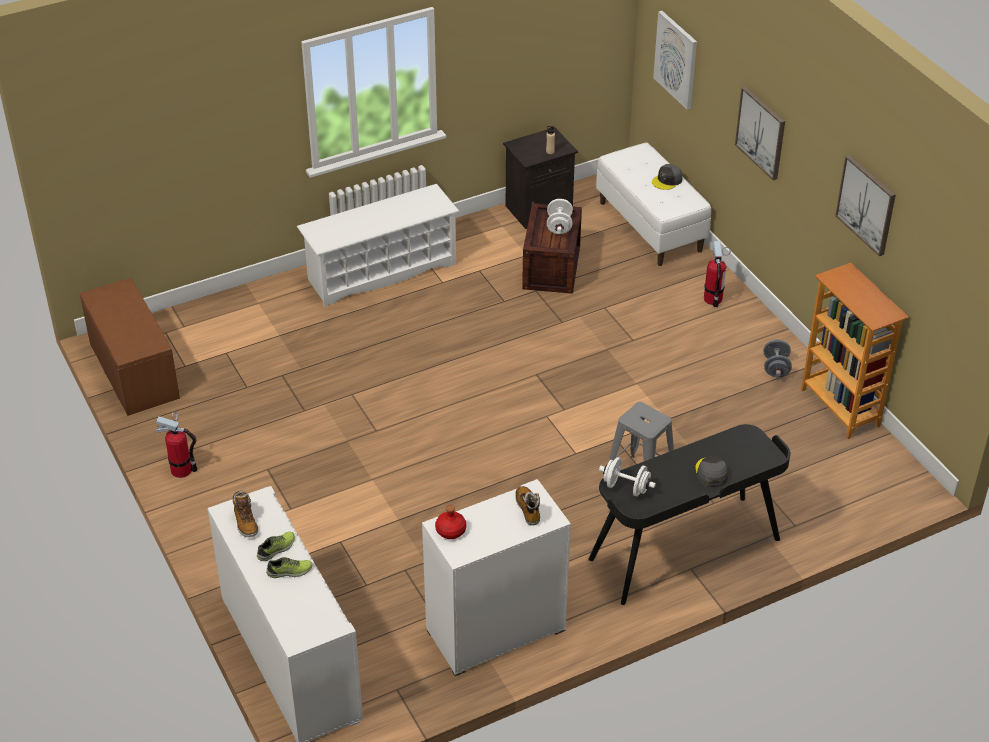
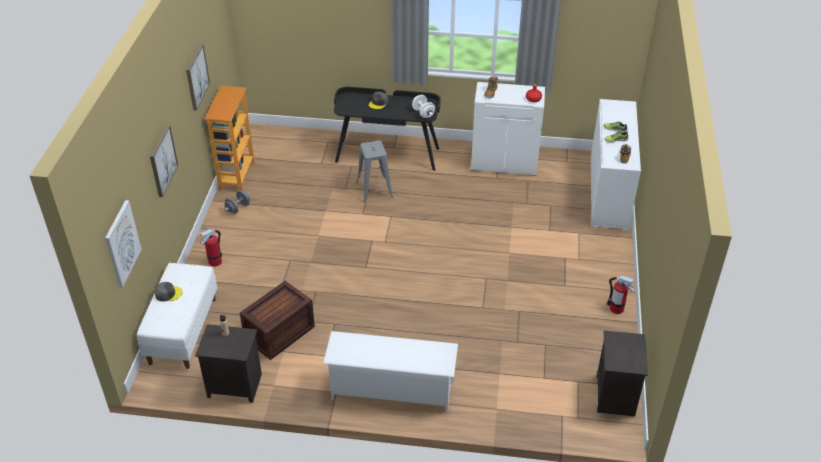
camera: 145 degrees left, 0 degrees up
(132, 370) = (616, 396): brown bench -> black nightstand
(559, 226) = (269, 307): white dumbbell -> none

